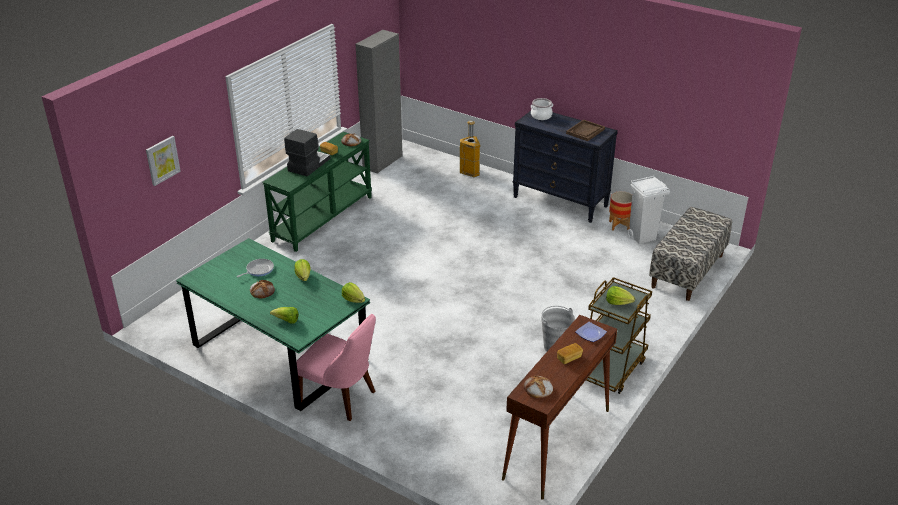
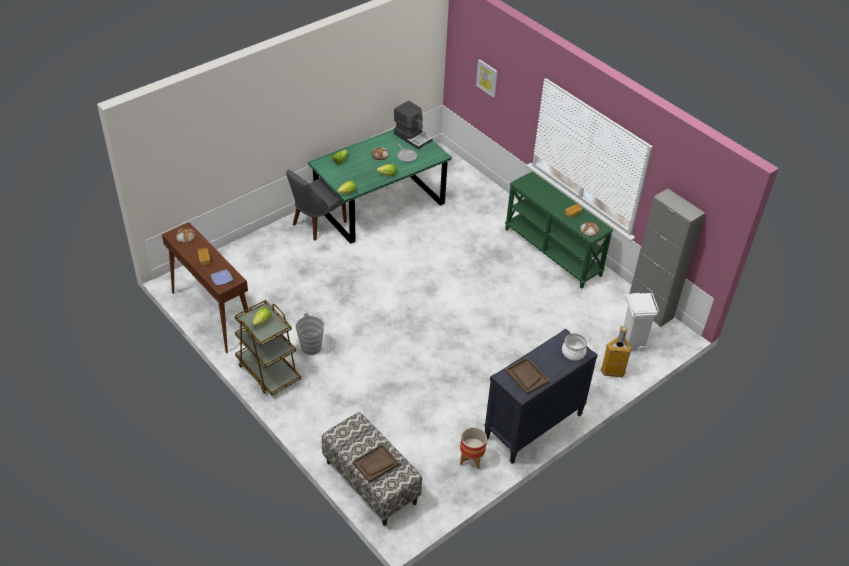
camera: 105 degrees right, 10 degrees up
(308, 165) = (552, 198): coffee machine -> coffee machine (412, 137)
(340, 398) = (317, 224): pink chair -> grey chair
(642, 237) = (442, 471): white trash can -> white trash can (632, 344)
(701, 229) = (376, 464): none -> brown tray

